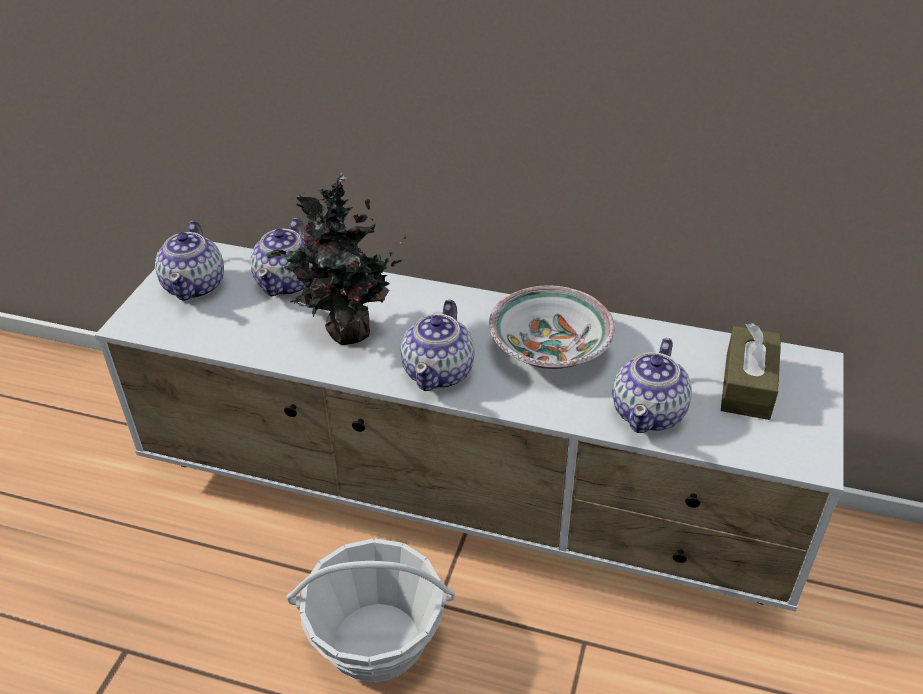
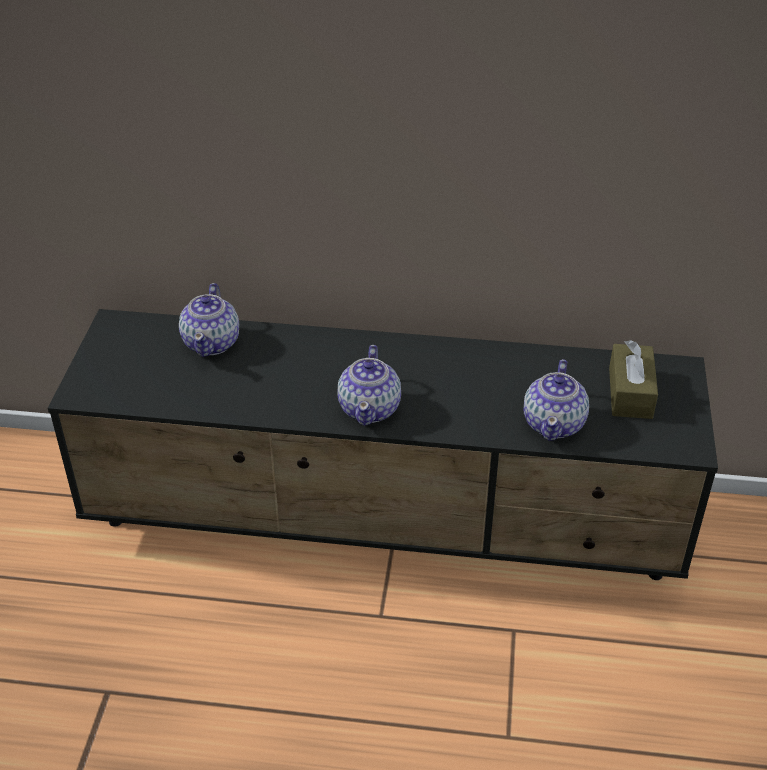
camera: 10 degrees left, 0 degrees up
(195, 285) = (126, 354): teapot -> none
(345, 333) = (278, 383): potted plant -> none
(377, 642) = (334, 654): basket -> none
(467, 499) = (386, 524): white tv stand -> black tv stand
(548, 350) = (459, 380): bowl -> none

